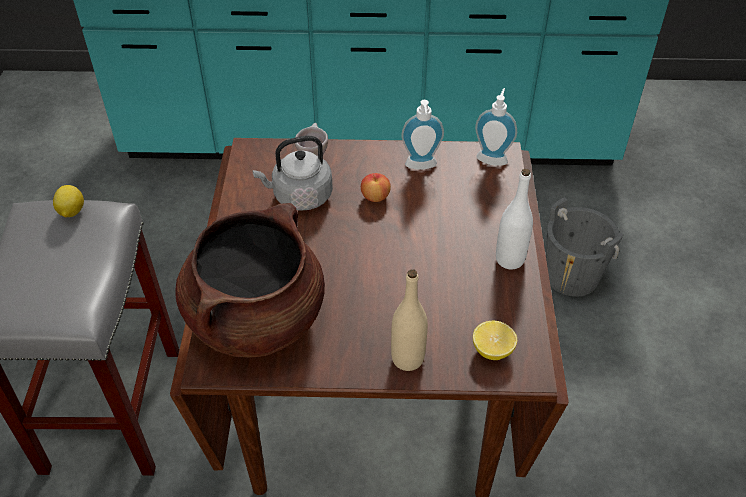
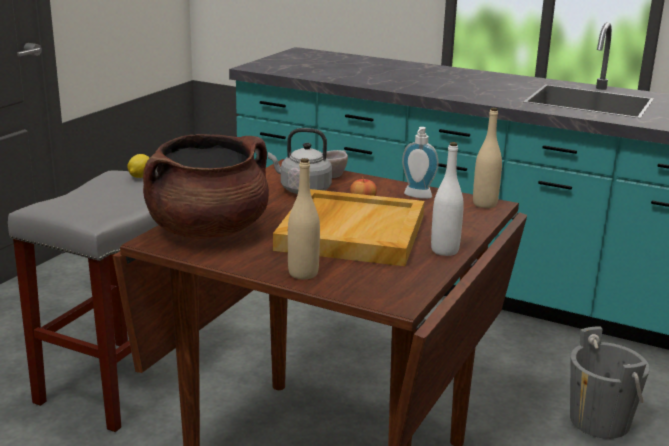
camera: 25 degrees right, 25 degrees down
(402, 261) = (351, 232): none -> beige tray
(492, 157) = (484, 204): soap dispenser -> beige bottle
(492, 350) = (379, 286): lemon -> none

